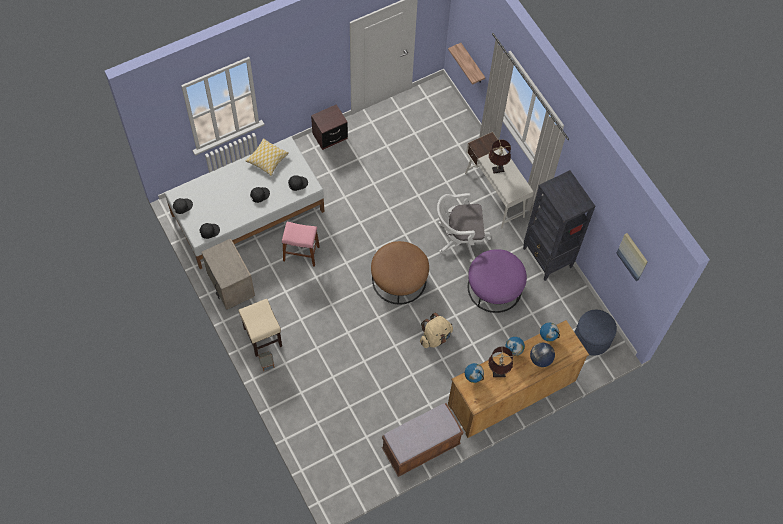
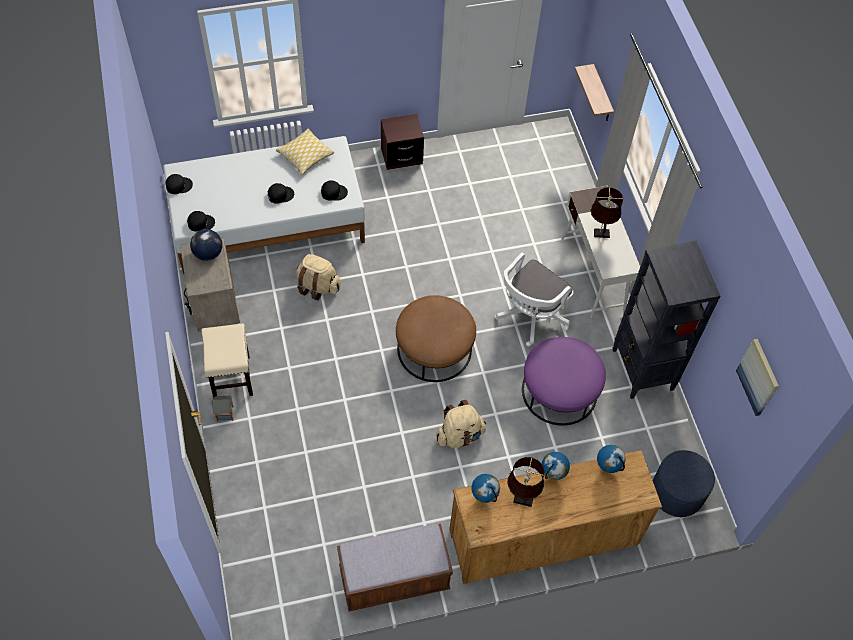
camera: 15 degrees right, 5 degrees down
(301, 253) = (318, 286): pink stool -> beige backpack
(459, 238) = (529, 317): white office chair -> white office chair turned 60 degrees counterclockwise
(540, 359) = (589, 495): globe -> globe (208, 254)

